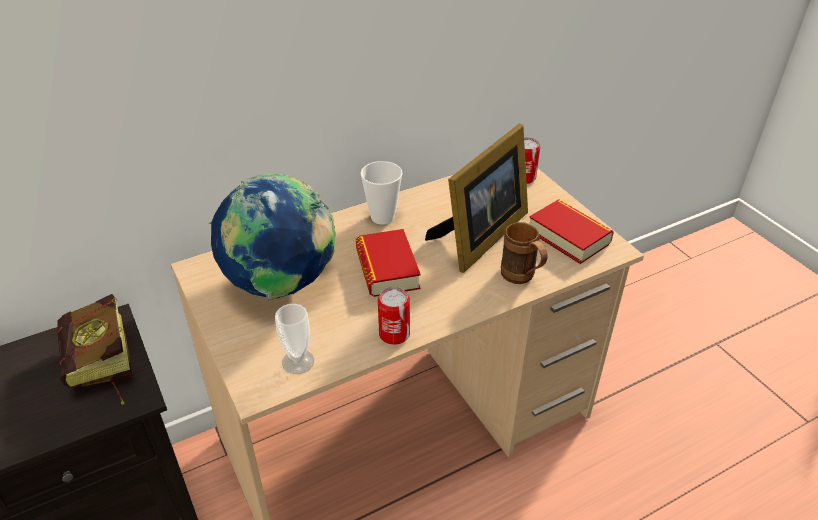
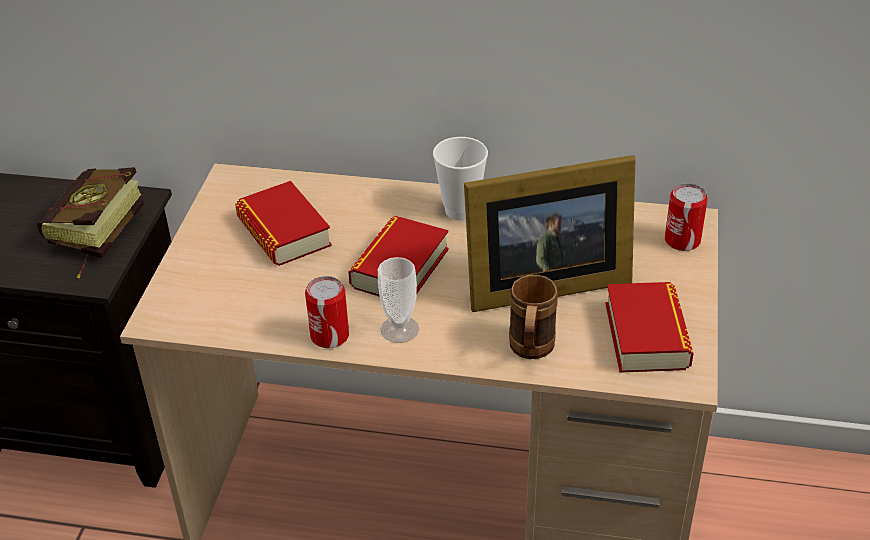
camera: 40 degrees right, 0 degrees up
(281, 285) = (284, 232): globe -> book
(298, 362) = (217, 313): cup -> cup (399, 329)

